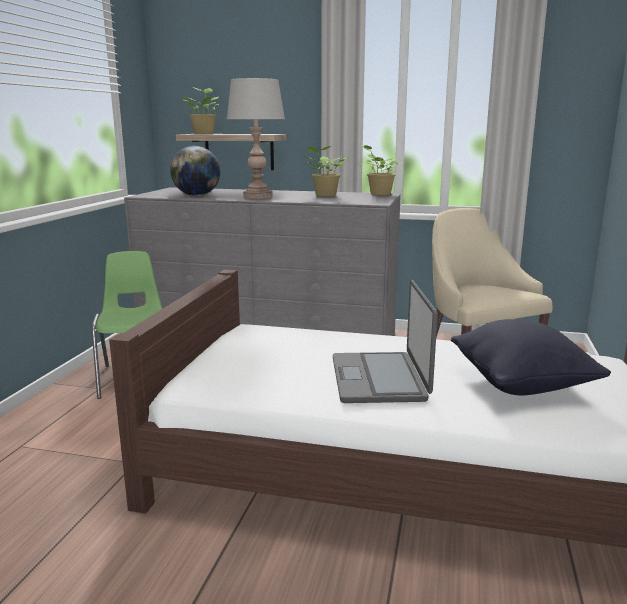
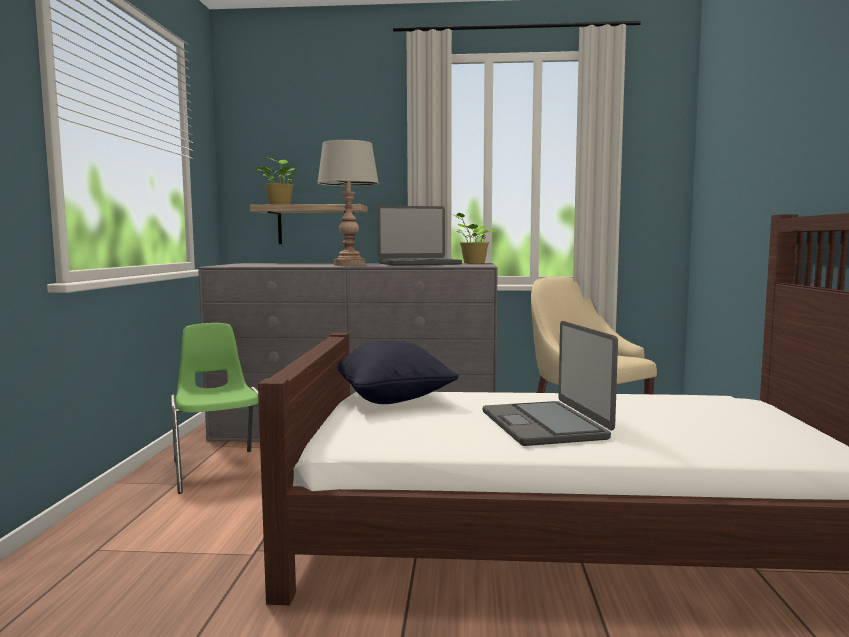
camera: 10 degrees left, 10 degrees down
(197, 195) = (280, 265): globe -> none
(324, 195) = (418, 264): potted plant -> laptop
(521, 385) = (691, 421): black pillow -> black pillow (393, 399)

